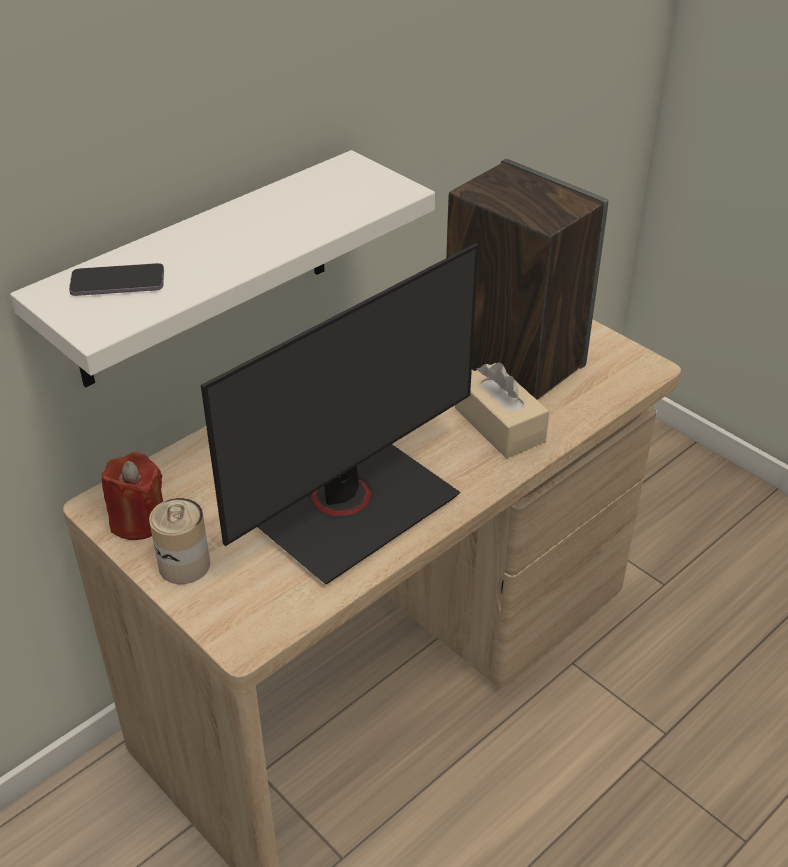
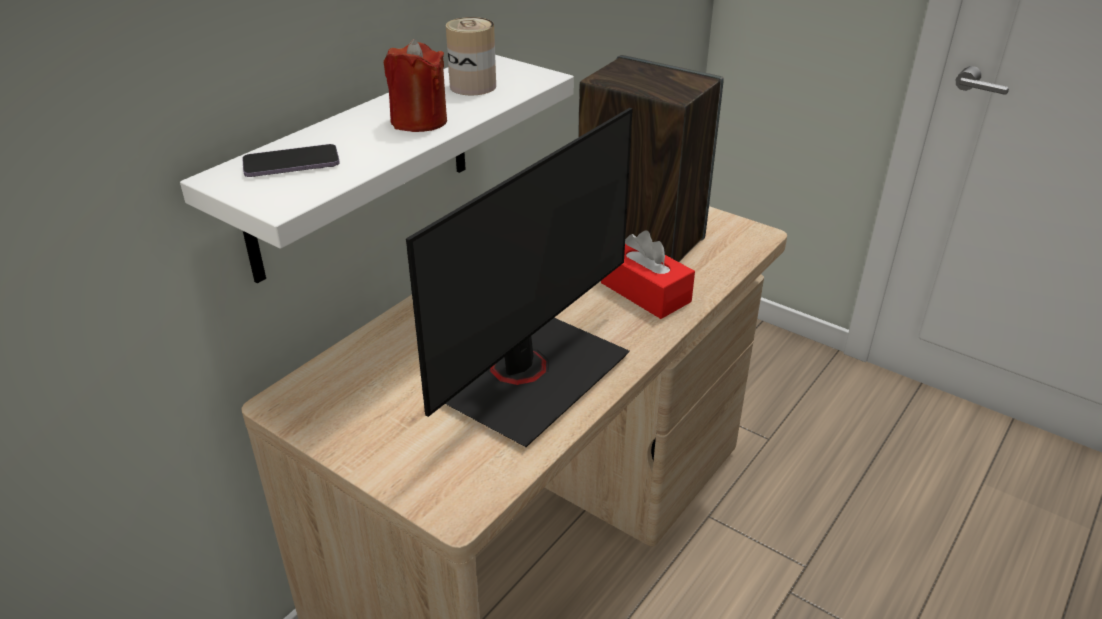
camera: 10 degrees left, 5 degrees down
(138, 521) = (322, 412): red candle -> red candle (419, 121)
(184, 565) = (378, 447): can -> can (473, 86)
(499, 425) = (645, 292): beige tissue box -> red tissue box

